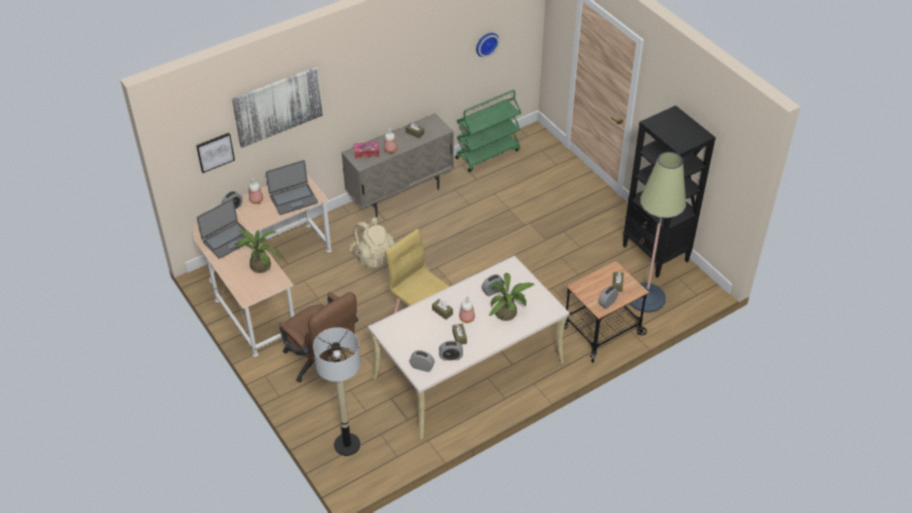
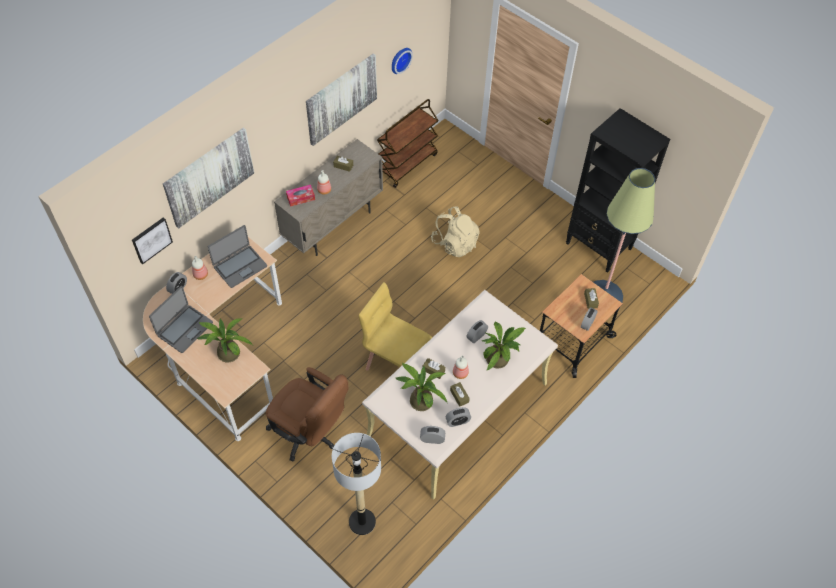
camera: 15 degrees left, 10 degrees up
(374, 257) = (327, 302): beige backpack -> beige backpack (455, 243)
(420, 66) = (341, 99): none -> picture
(422, 332) = (420, 399): none -> potted plant
(488, 153) = (407, 164): green cart -> brown cart

